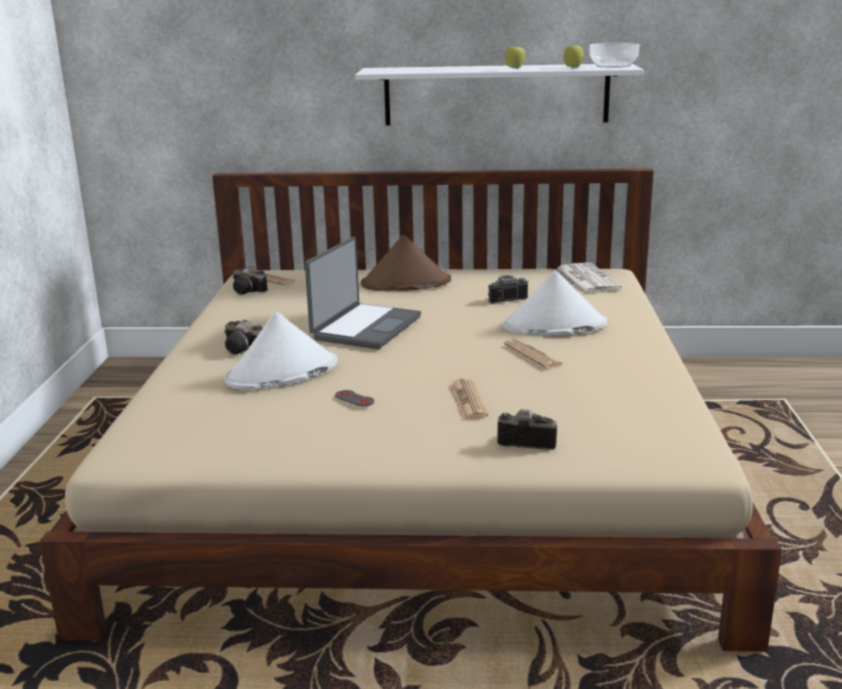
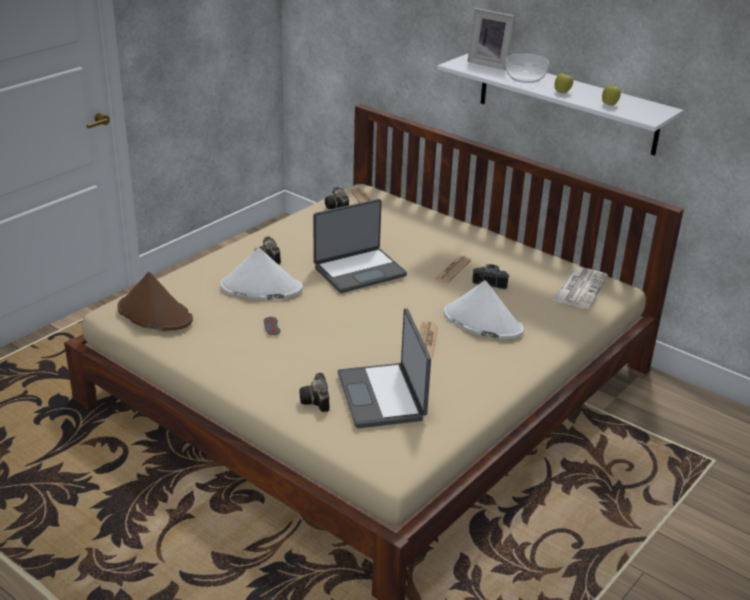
camera: 35 degrees right, 10 degrees up
(402, 68) = (490, 63): none -> picture frame
(405, 283) = (445, 239): brown hat -> brown hat (154, 314)
(468, 400) = (332, 357): newspaper -> newspaper (452, 270)
(524, 441) = (316, 401): camera -> camera turned 150 degrees counterclockwise
(579, 410) = (383, 396): none -> laptop
(613, 66) = (648, 112): bowl -> bowl (524, 78)

